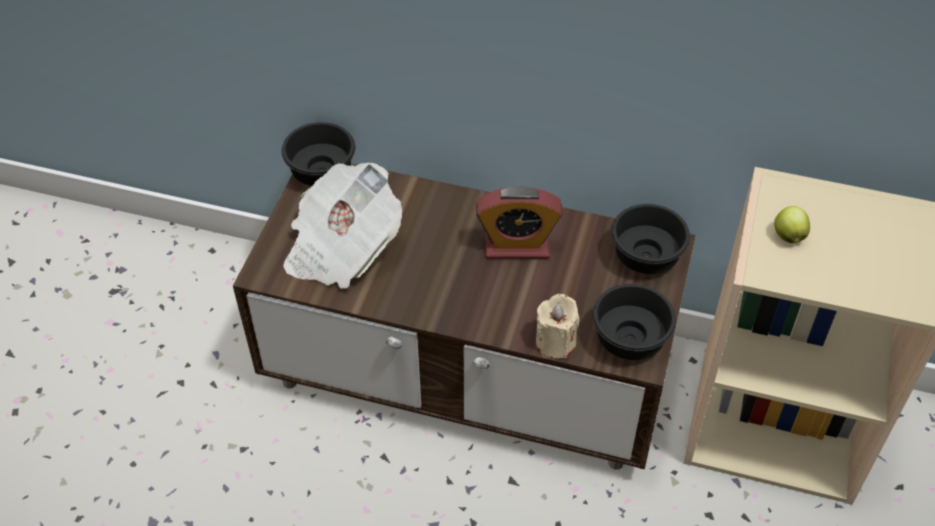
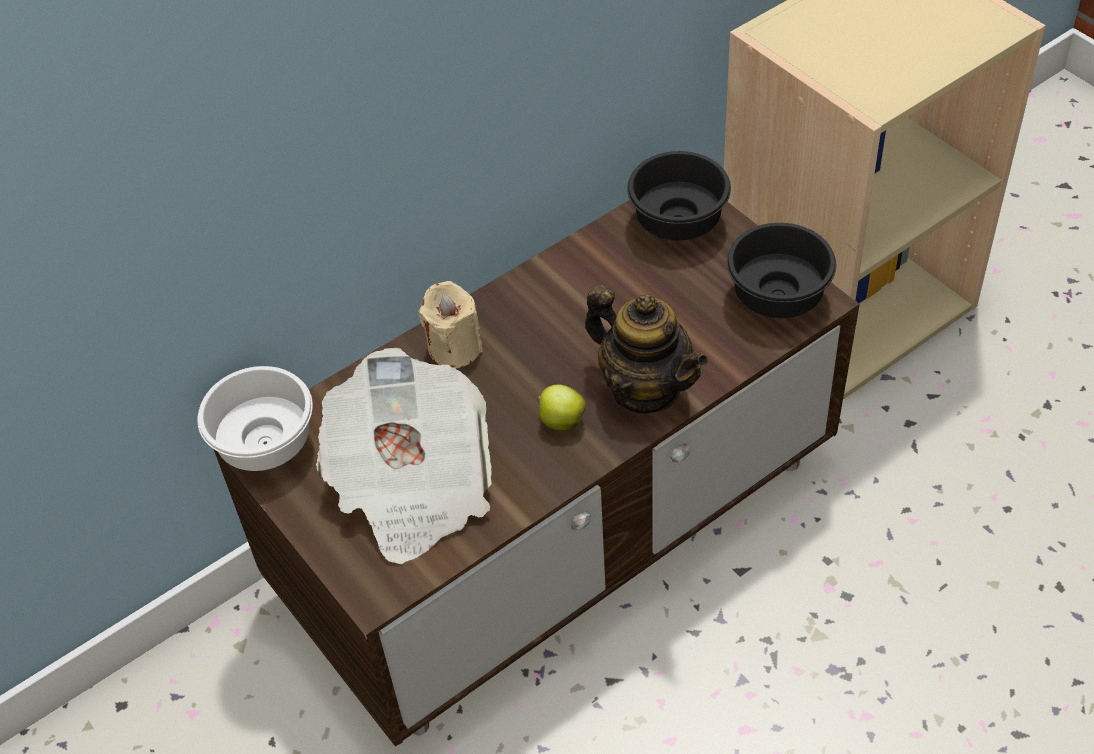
camera: 50 degrees left, 0 degrees up
(319, 171) = (261, 444): black bowl -> white bowl
(497, 313) = (645, 388): none -> teapot
(517, 246) = (565, 319): alarm clock -> none
(555, 342) = (730, 359): beige candle -> beige candle (454, 348)
(788, 235) = (844, 59): apple -> apple (561, 421)

